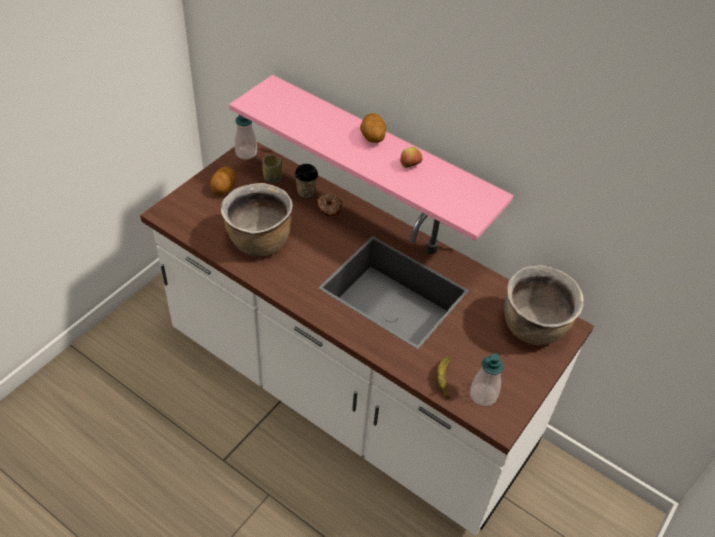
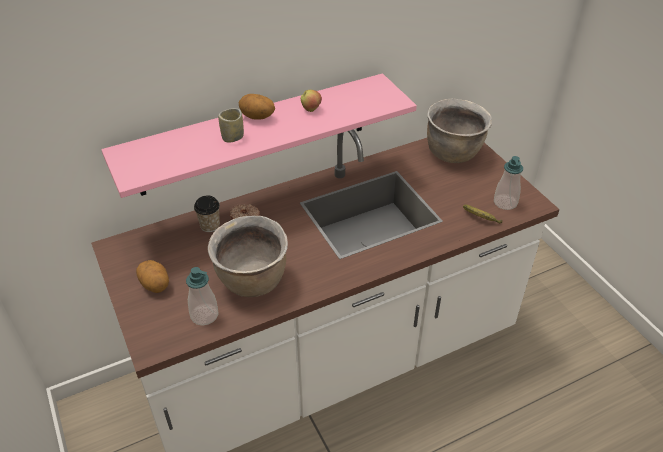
camera: 60 degrees left, 5 degrees down
(246, 153) = (116, 251): soap dispenser -> soap dispenser (204, 315)
(273, 178) = (171, 243): cup -> cup (232, 137)

